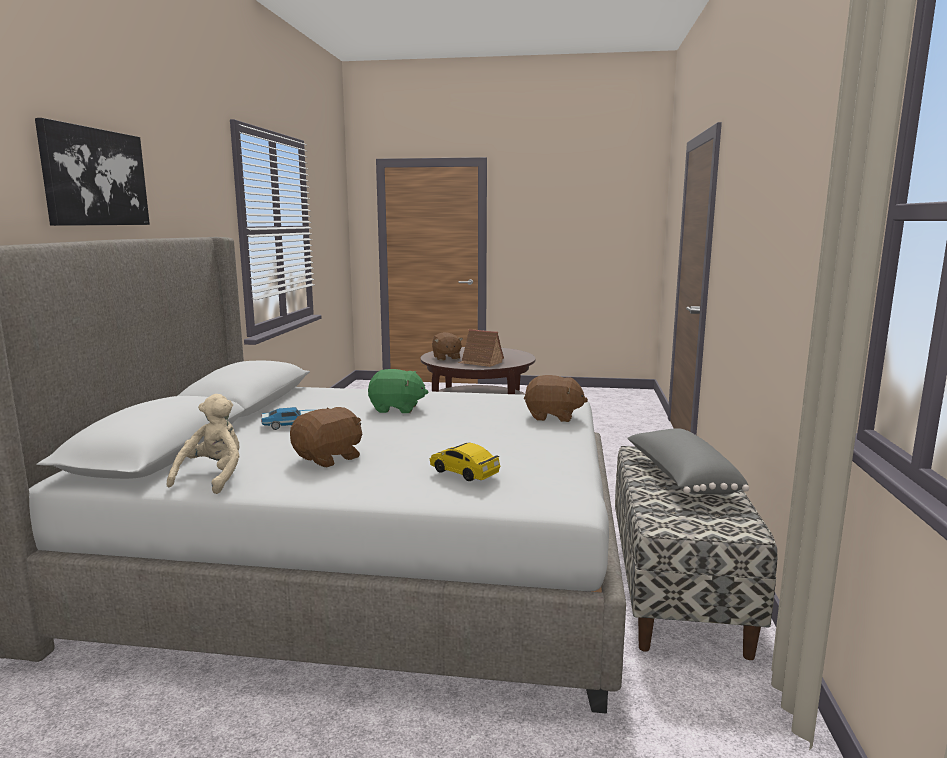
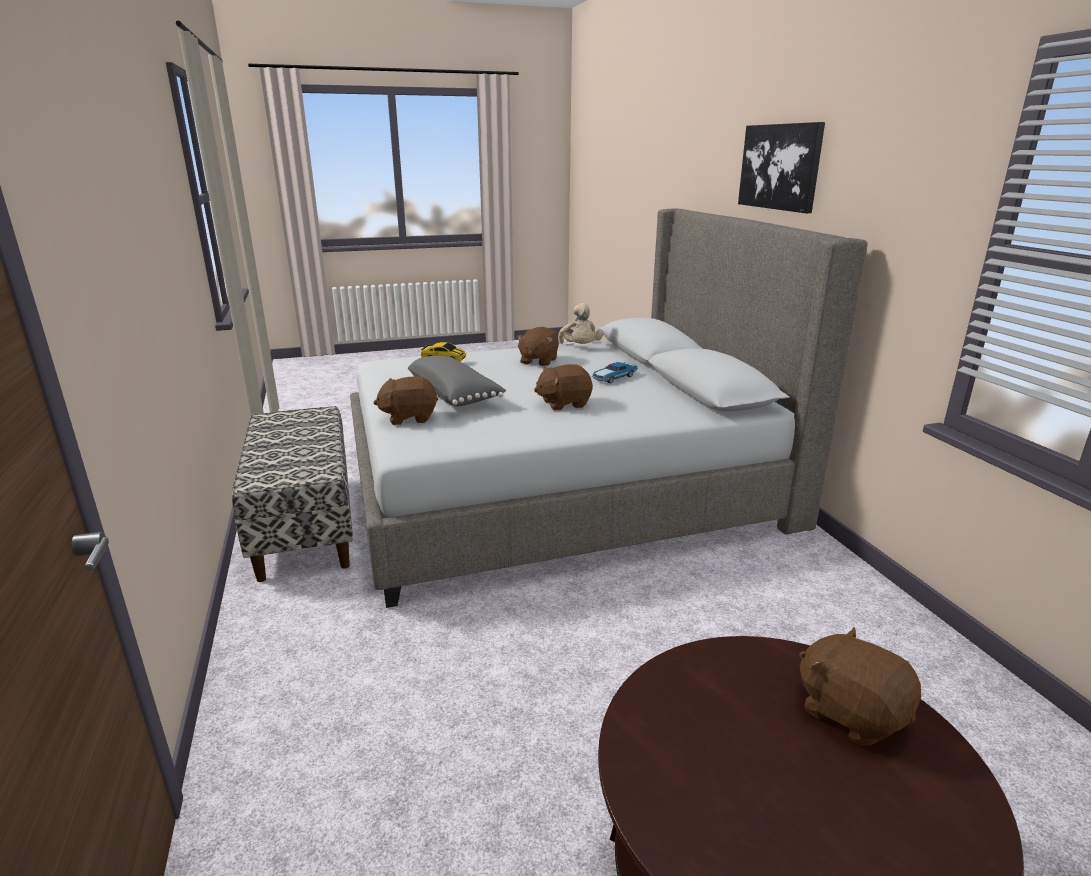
camera: 155 degrees right, 10 degrees up
(396, 409) = (563, 403): green plush toy -> brown plush toy
(480, 362) = (721, 698): toy house -> none
(680, 478) = (292, 449): grey pillow -> grey pillow (455, 395)

